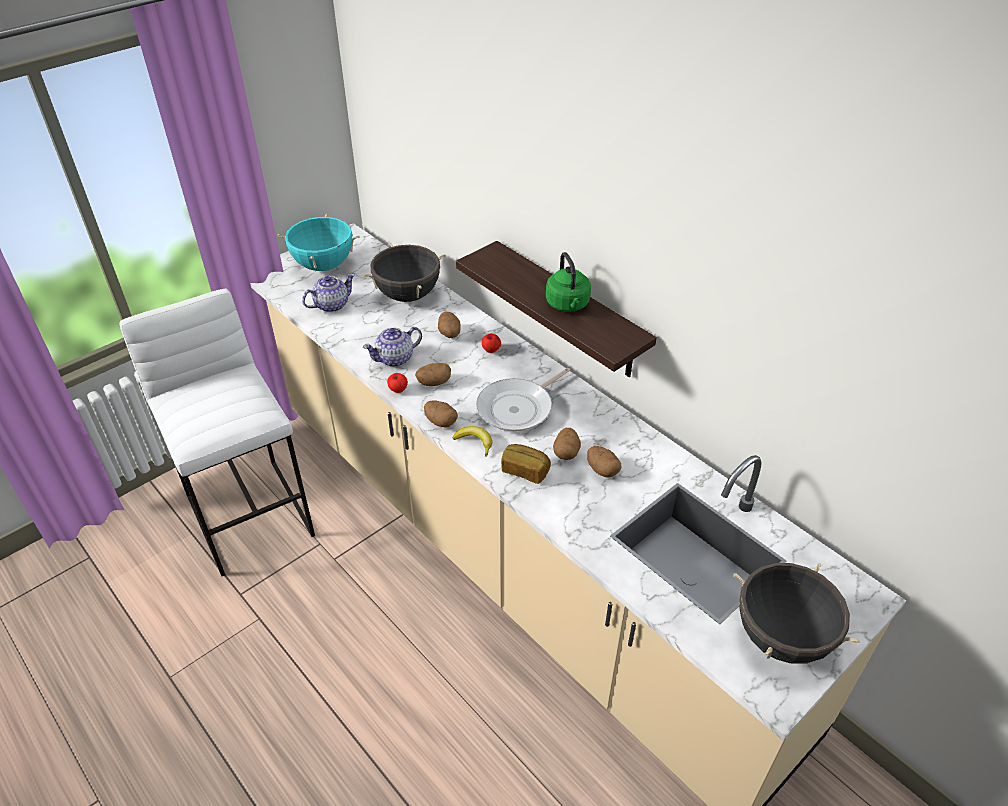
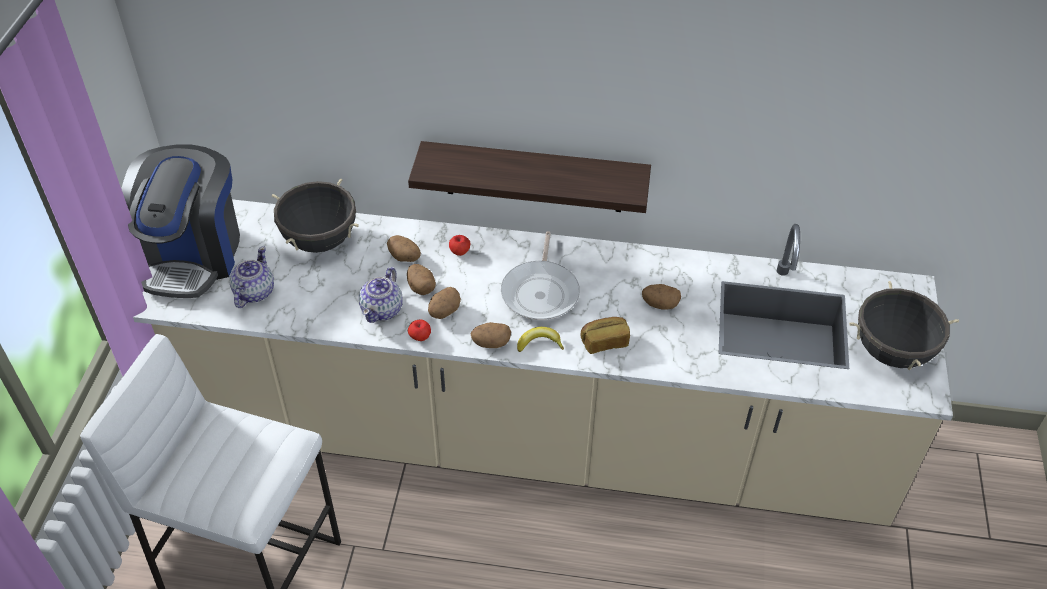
camera: 40 degrees left, 5 degrees up
(324, 265) = (193, 255): turquoise cooking pot -> coffee machine
(566, 452) = (618, 306): potato -> potato (421, 287)
(568, 305) = (554, 172): green kettle -> none

